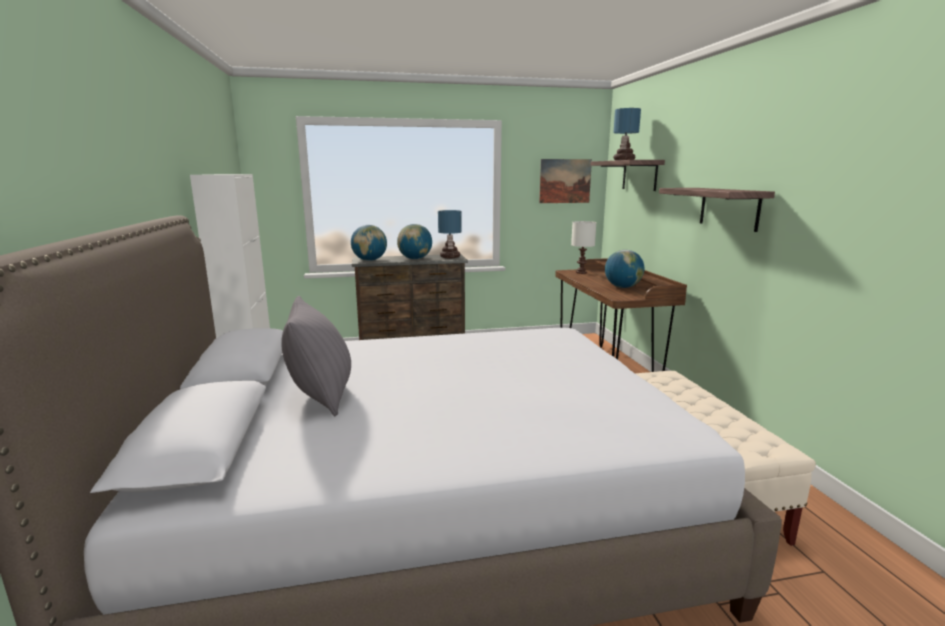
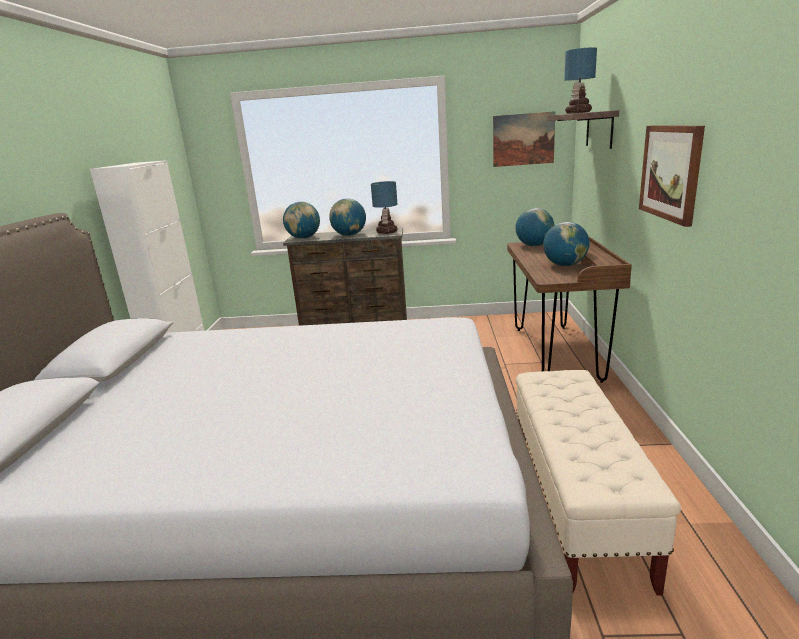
camera: 15 degrees right, 5 degrees up
(321, 395) = (152, 392): grey pillow -> none
(581, 272) = (534, 245): white table lamp -> globe
(729, 208) = (670, 172): shelf -> picture

